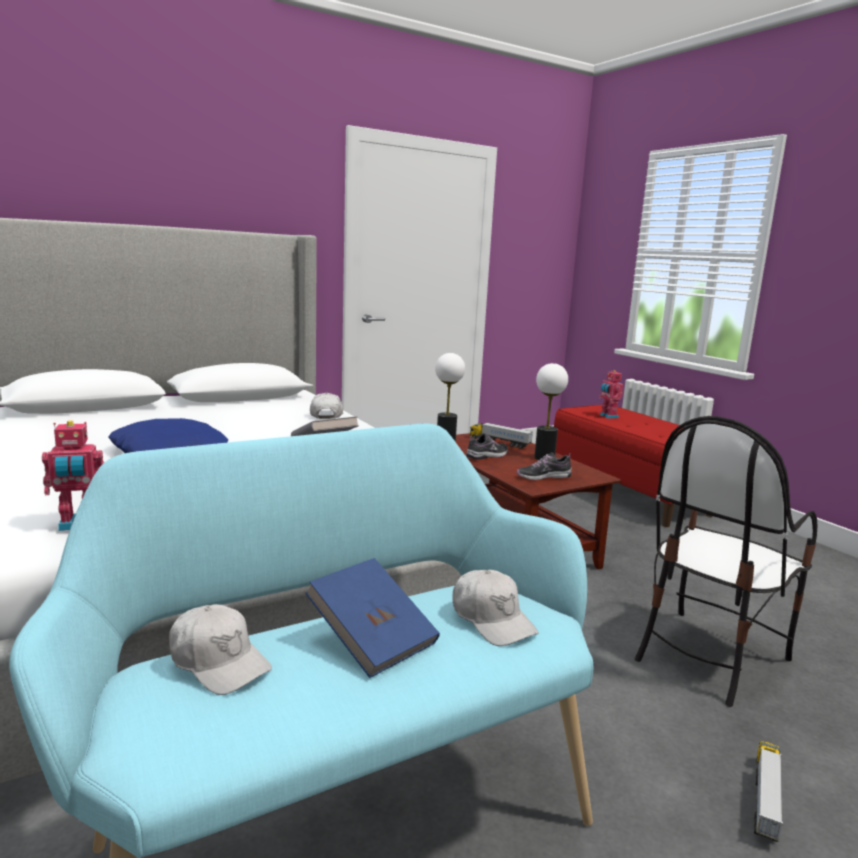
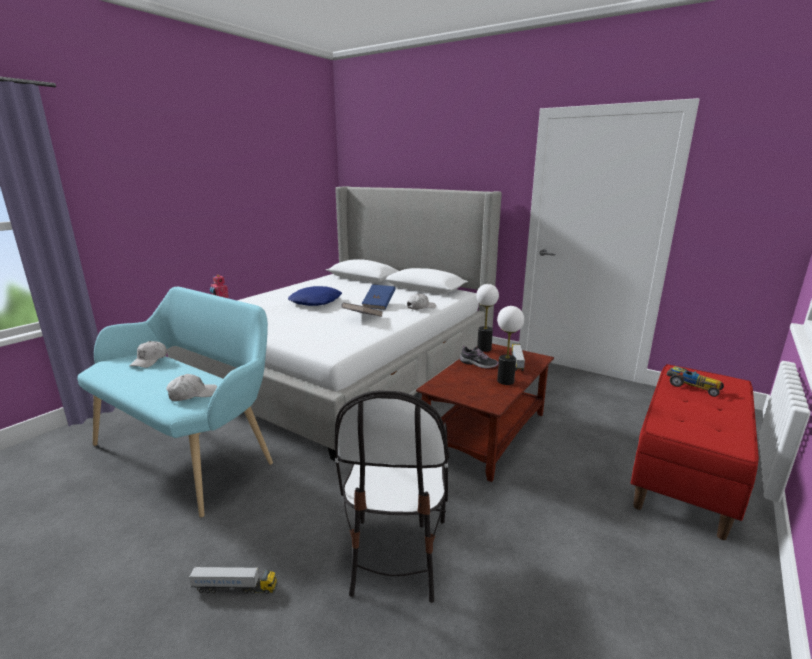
camera: 65 degrees right, 5 degrees up
(372, 639) = (169, 377): blue book -> blue book (379, 305)
(492, 619) = (192, 394): white cap -> white cap turned 150 degrees counterclockwise
(543, 477) = (459, 387): shoe -> none
(608, 416) = (692, 386): toy robot -> toy car
(708, 655) = (395, 552): chair -> chair turned 105 degrees counterclockwise

